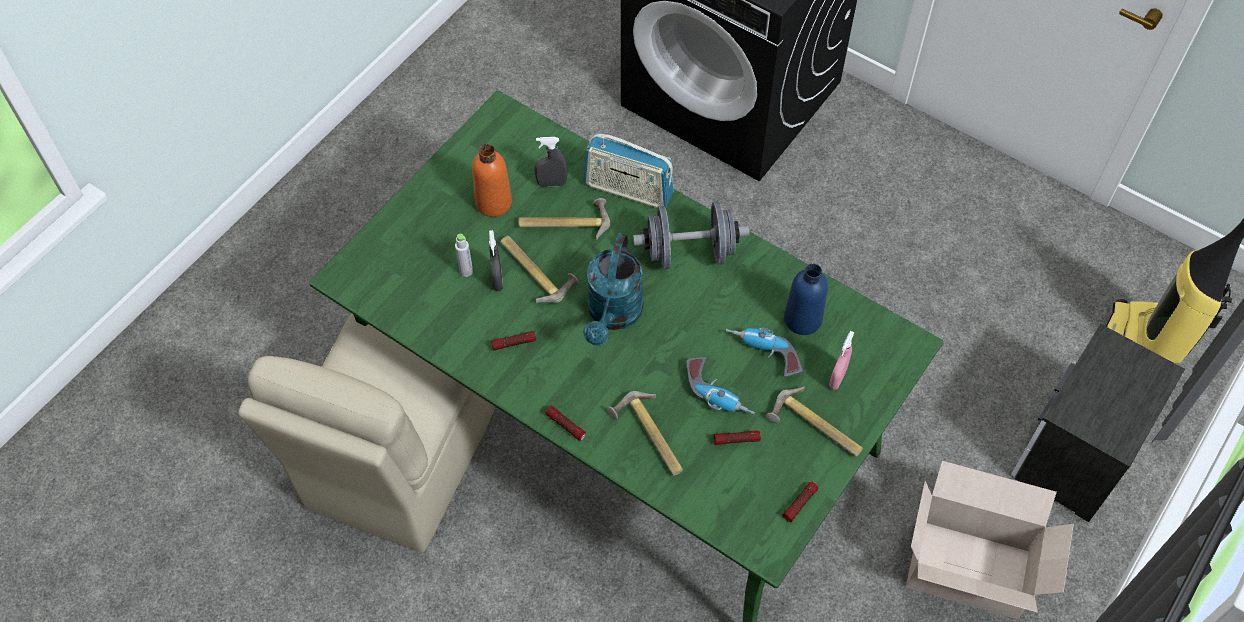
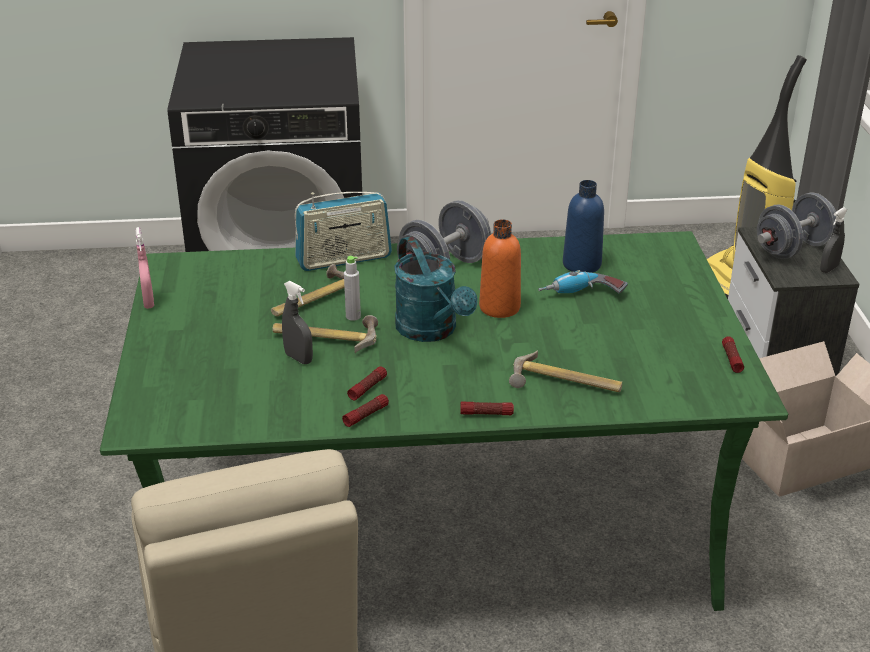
camera: 40 degrees left, 25 degrees down
(466, 271) = (260, 366): grey bottle -> grey bottle (353, 316)
(493, 203) = (231, 316): orange bottle -> orange bottle (499, 307)
(551, 183) = (270, 283): grey spray bottle -> grey spray bottle (829, 269)
(719, 393) = (580, 331): power drill -> none
(736, 440) = (633, 350): flashlight -> flashlight (366, 415)
(815, 429) = (679, 315): hammer -> none
(837, 378) = (653, 282): pink spray bottle -> pink spray bottle (148, 302)
(1119, 384) = (792, 249): none -> grey dumbbell

